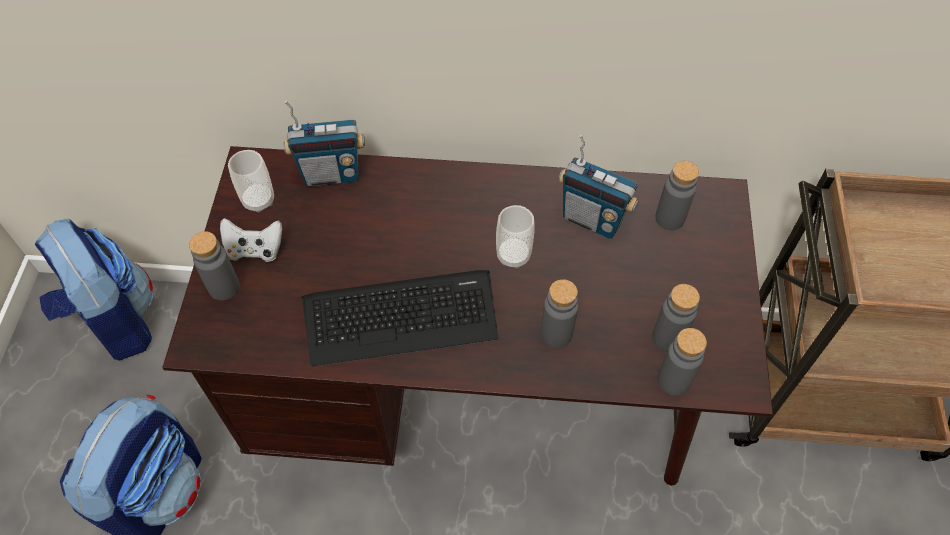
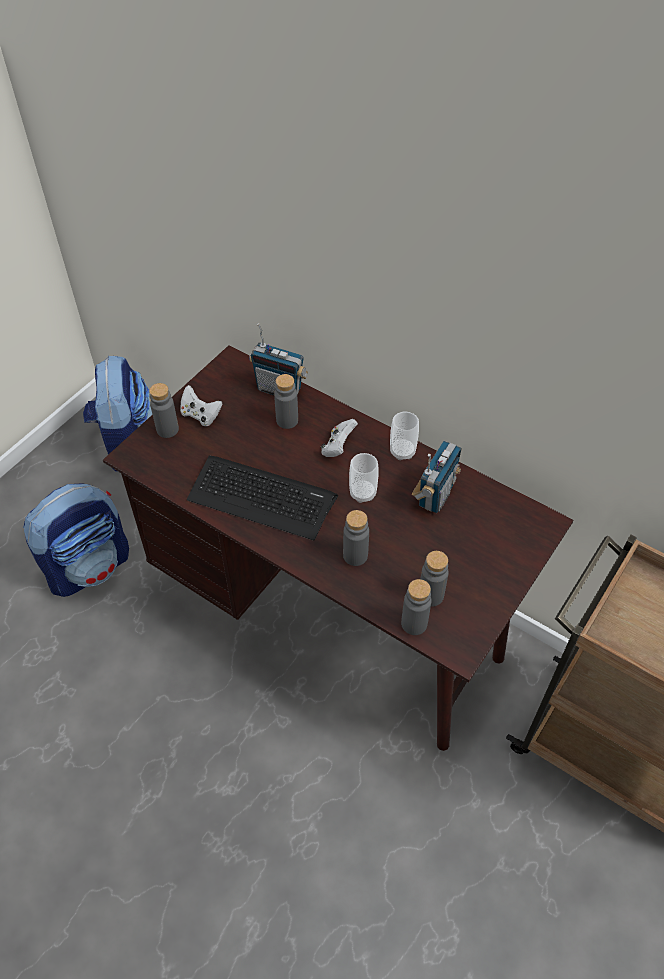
camera: 30 degrees right, 5 degrees down
(258, 200) = (223, 386): cup -> cup (402, 452)
(448, 214) = (338, 447): none -> white game controller
(592, 219) = (435, 495): radio -> radio turned 120 degrees counterclockwise
(670, 218) = (492, 519): grey bottle -> grey bottle (287, 420)

